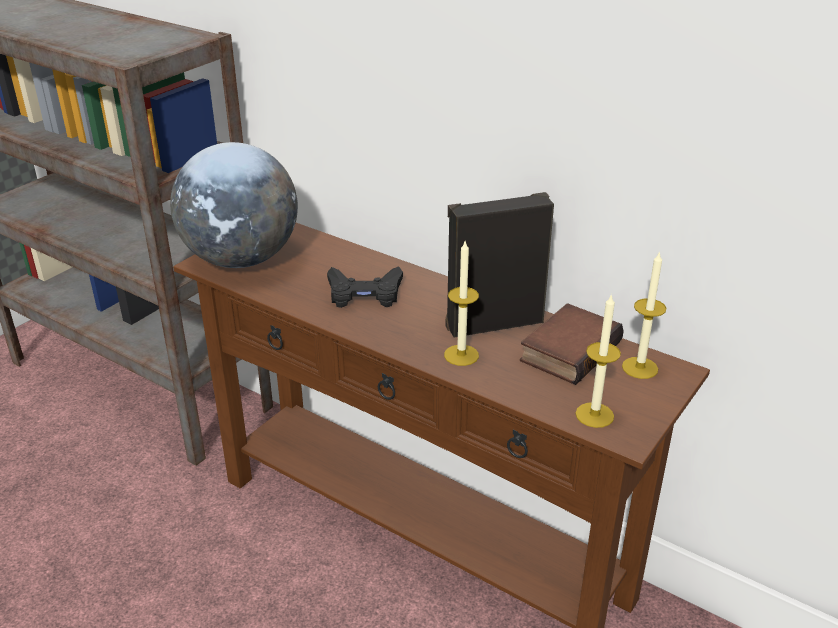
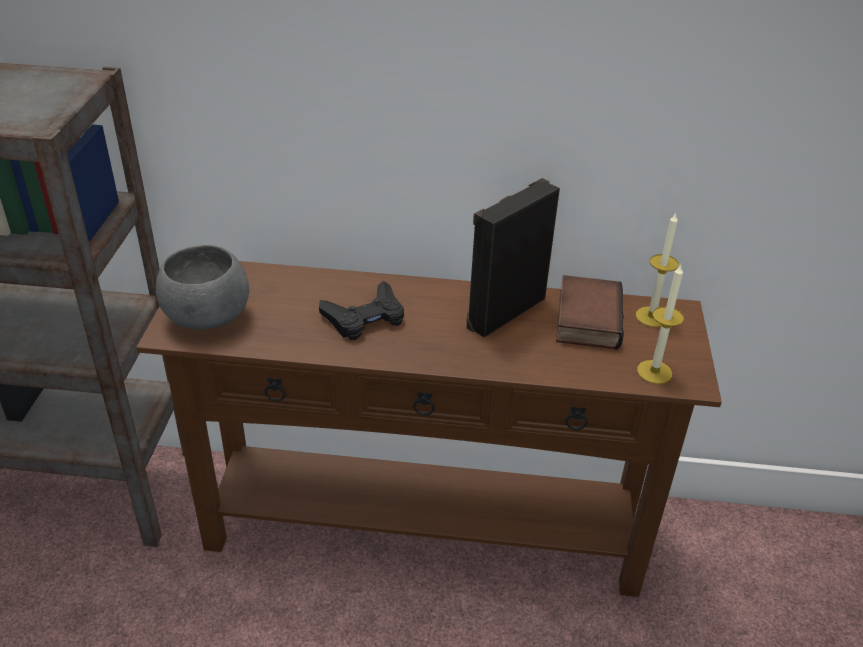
camera: 30 degrees left, 5 degrees up
(241, 259) = (207, 317): globe -> grey bowl
(461, 355) = (504, 353): candle -> none

